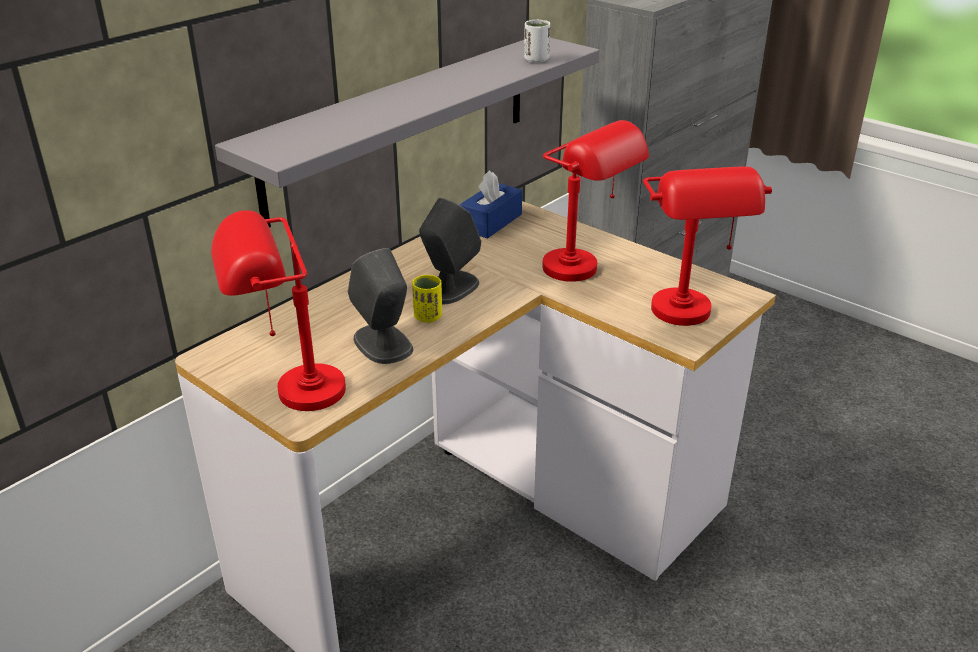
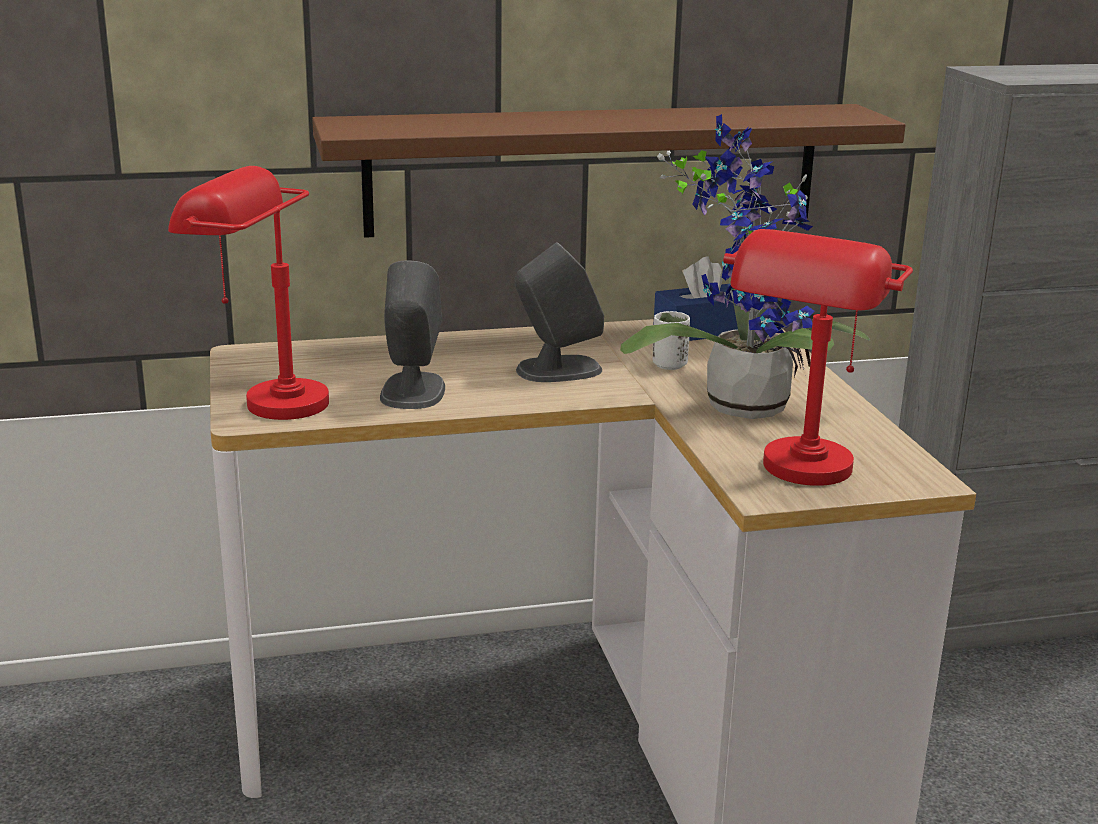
camera: 35 degrees right, 10 degrees down
(402, 126) = (595, 169): grey shelf -> brown shelf
(428, 317) = (494, 385): yellow cup -> none
(536, 60) = (797, 118): white cup -> white cup (669, 365)
(586, 274) = (740, 402): red table lamp -> potted plant

